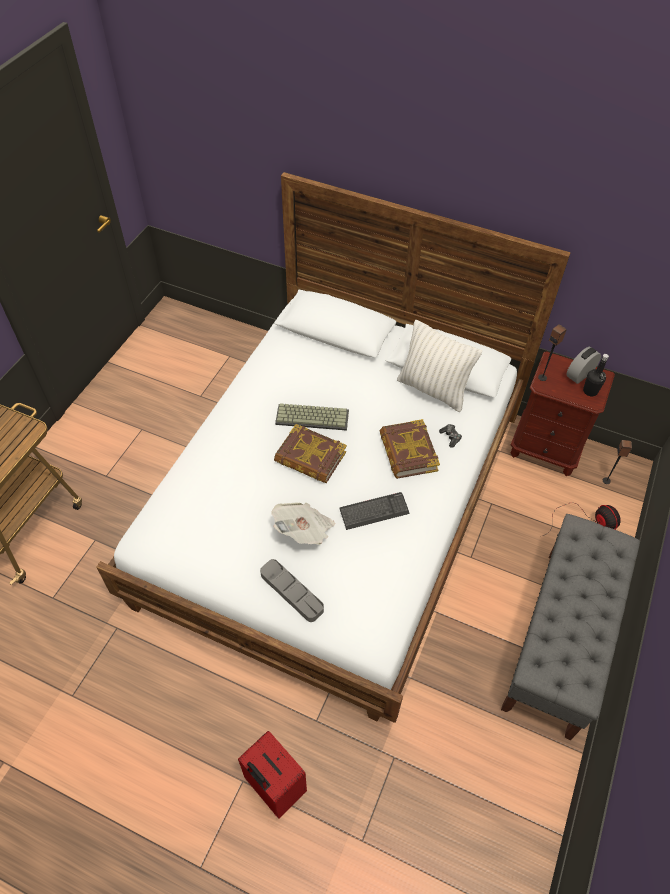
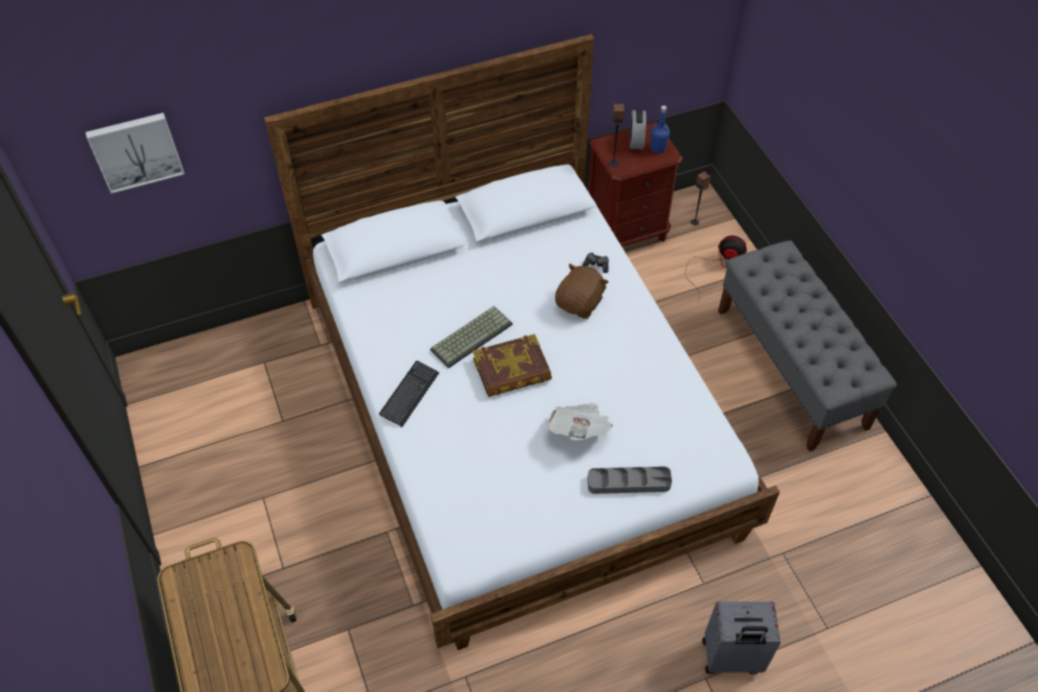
camera: 45 degrees left, 0 degrees up
(197, 149) = (135, 150): none -> picture
(274, 787) = (731, 658): red suitcase -> grey suitcase
(374, 511) = (611, 369): keyboard -> keyboard (409, 394)
(408, 452) = (580, 303): book -> brown plush toy
(433, 389) = (538, 237): white pillow -> none
(590, 391) = (658, 148): black bottle -> blue bottle

